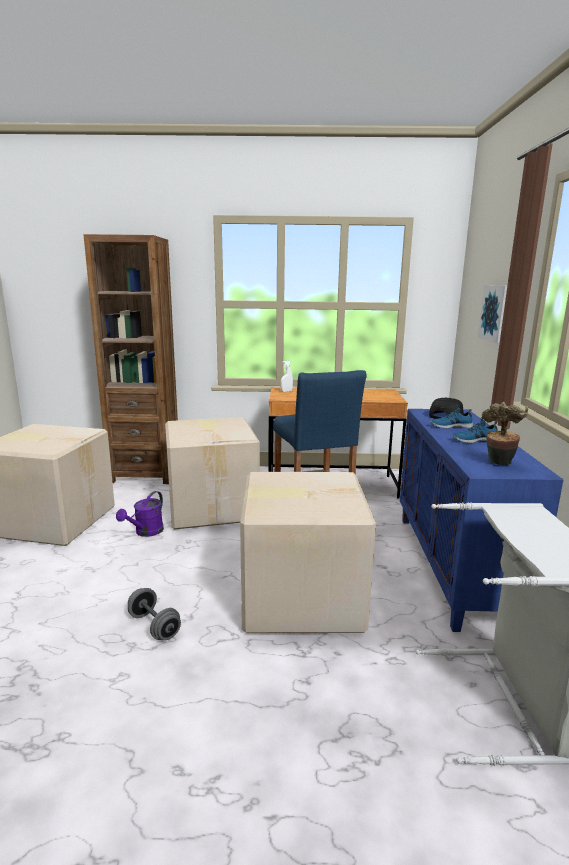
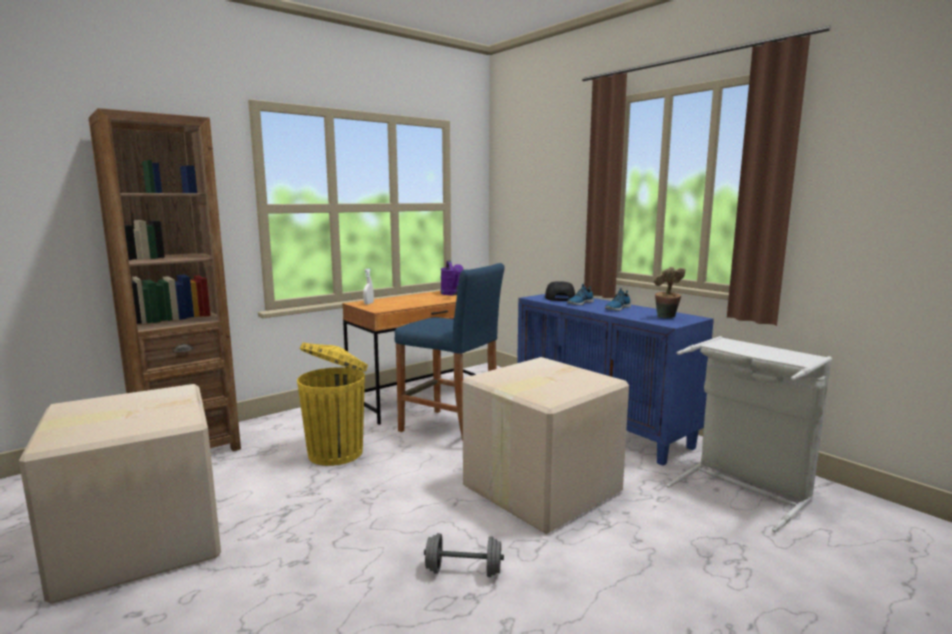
camera: 40 degrees left, 5 degrees down
(146, 532) = (301, 502): purple watering can -> purple watering can (453, 294)
(213, 506) = (337, 452): cardboard box -> yellow trash can
(497, 313) = (559, 207): picture -> none

